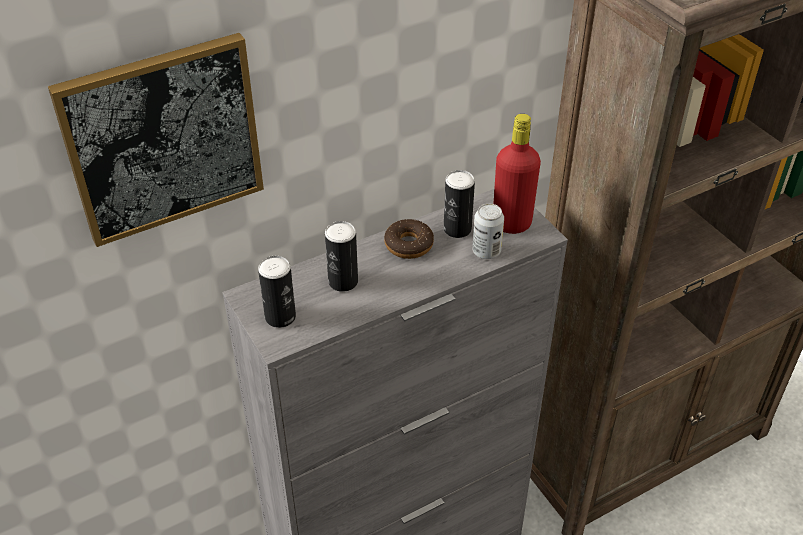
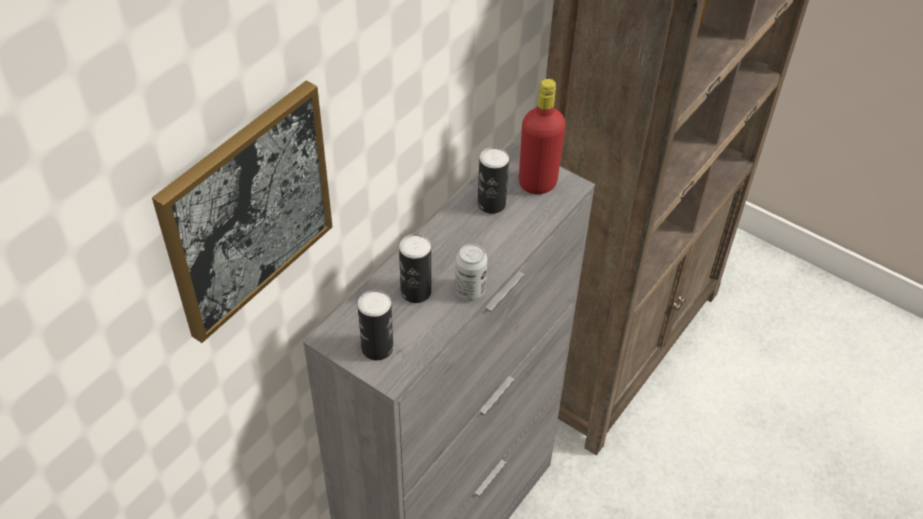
camera: 25 degrees left, 5 degrees up
(408, 245) = (456, 234): donut -> none
(486, 251) = (530, 219): can -> can (470, 290)

